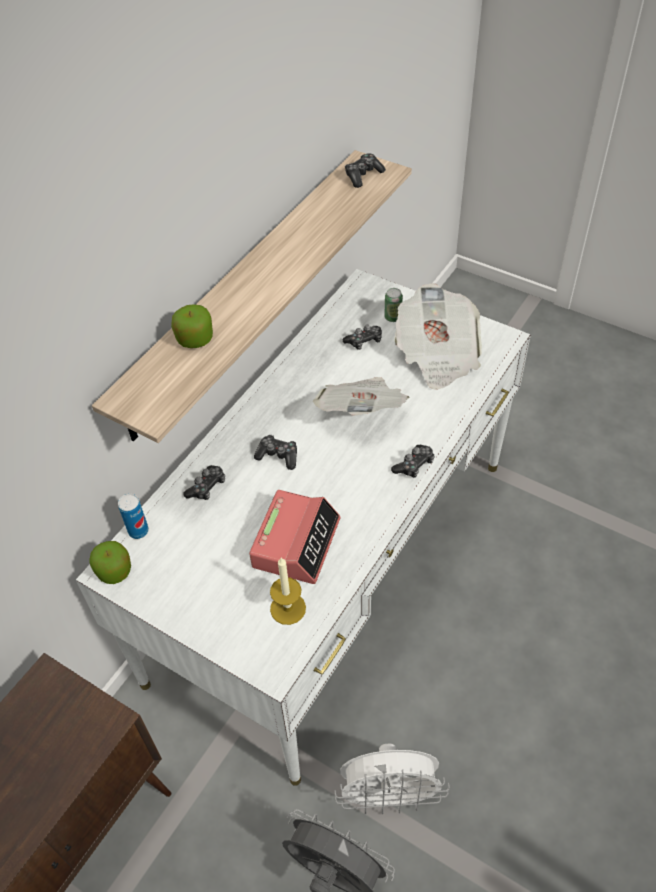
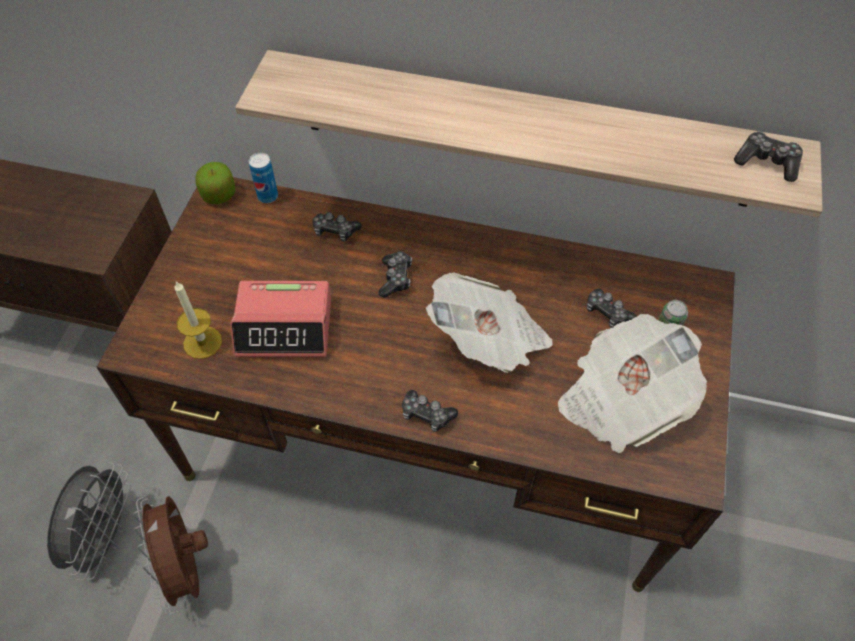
camera: 70 degrees right, 5 degrees up
(195, 339) = (384, 93): apple -> none
(332, 568) = (428, 441): white desk -> brown desk
(389, 796) = (186, 568): white fan -> brown fan

